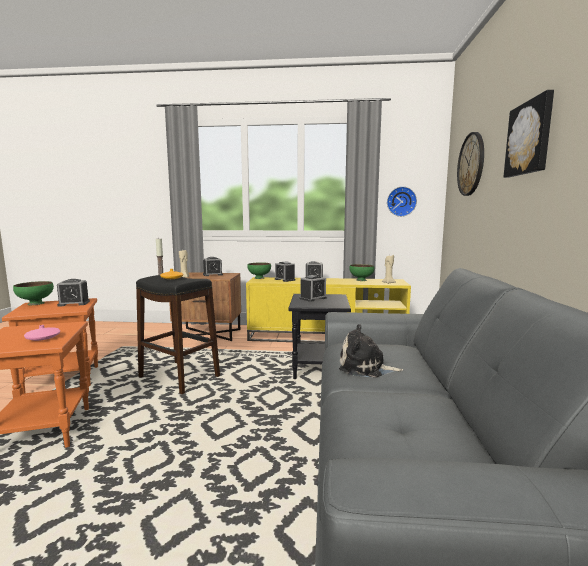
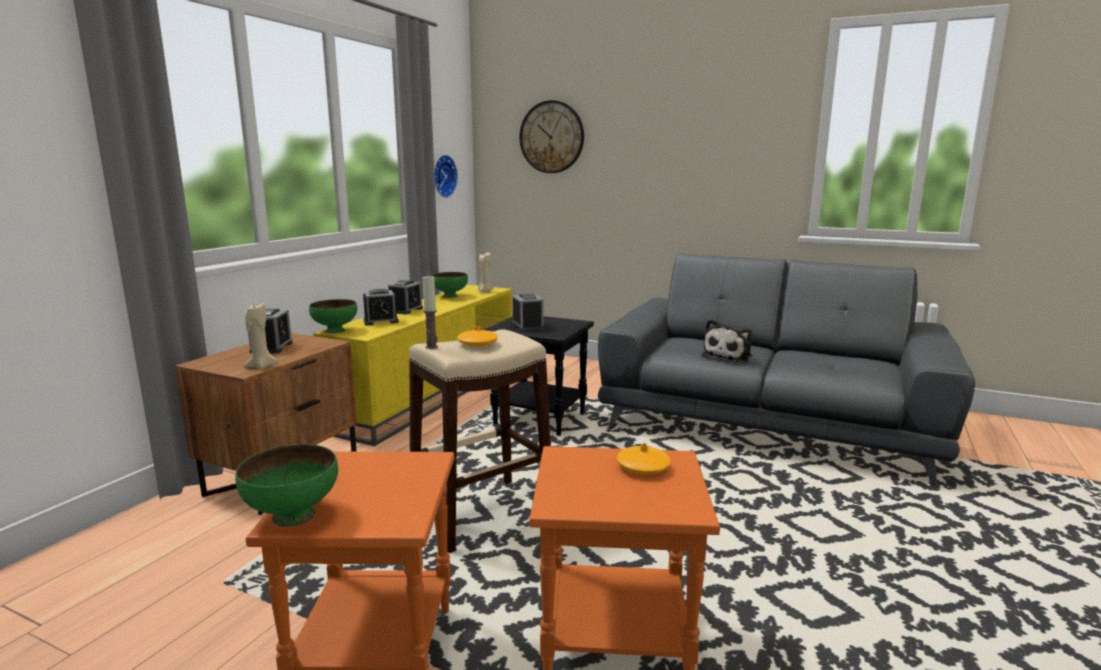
camera: 70 degrees left, 5 degrees up
(43, 338) = (643, 467): pink vase -> orange vase
(74, 303) = (360, 468): alarm clock -> none
(179, 377) = (482, 513): black stool -> beige stool
(530, 138) = (674, 131): picture -> none

